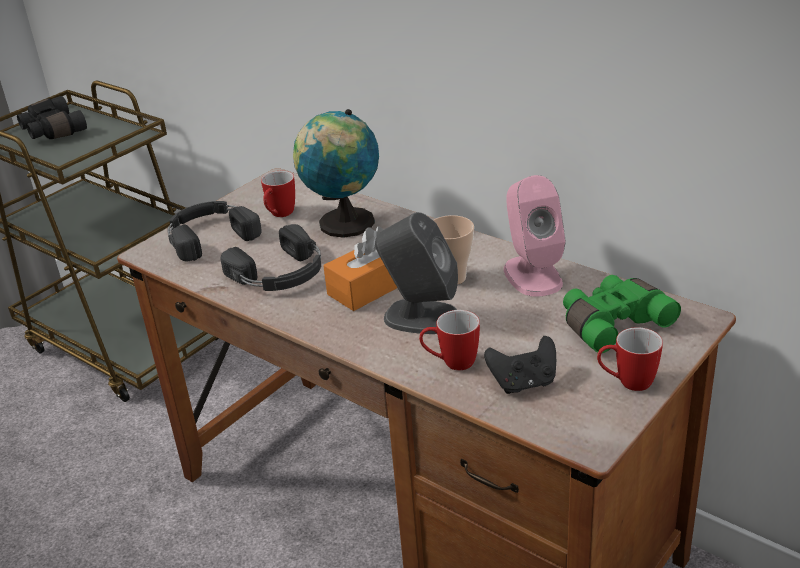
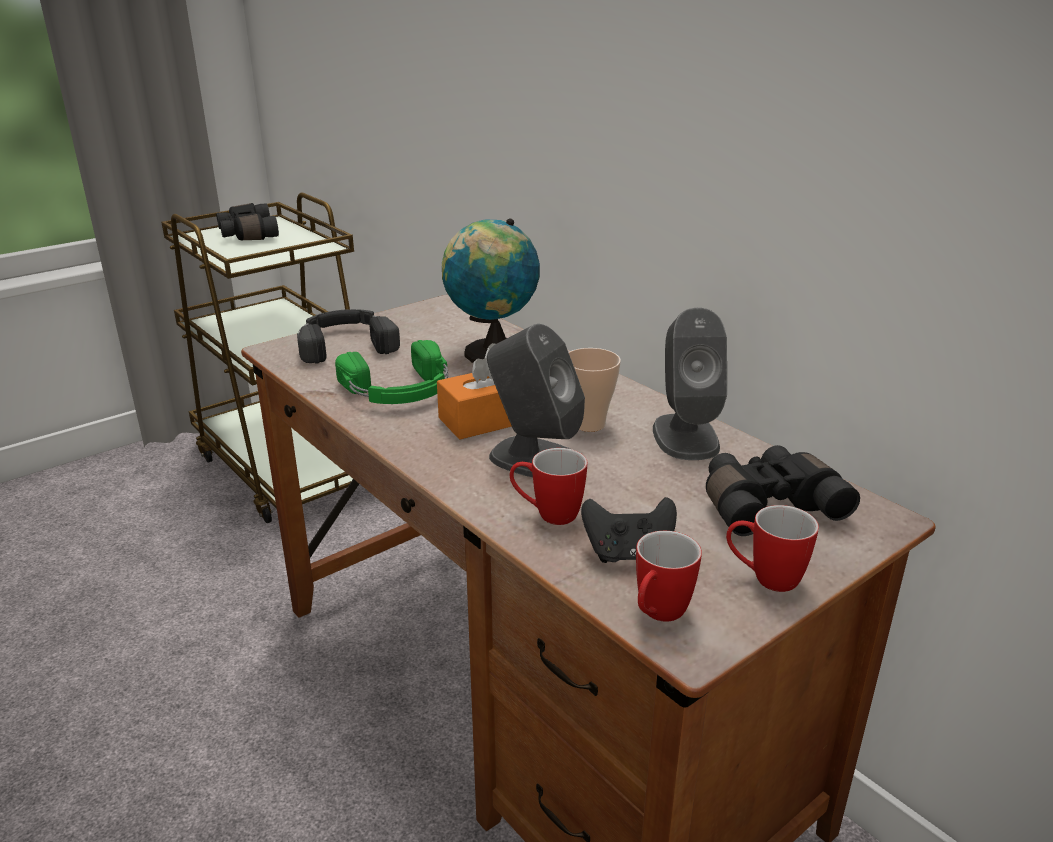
camera: 10 degrees right, 5 degrees down
(279, 215) = (428, 336): mug -> mug (657, 616)
(281, 274) = (399, 390): black headphones -> green headphones
(532, 275) = (685, 436): pink speaker -> grey speaker
(612, 323) = (767, 504): green binoculars -> black binoculars

